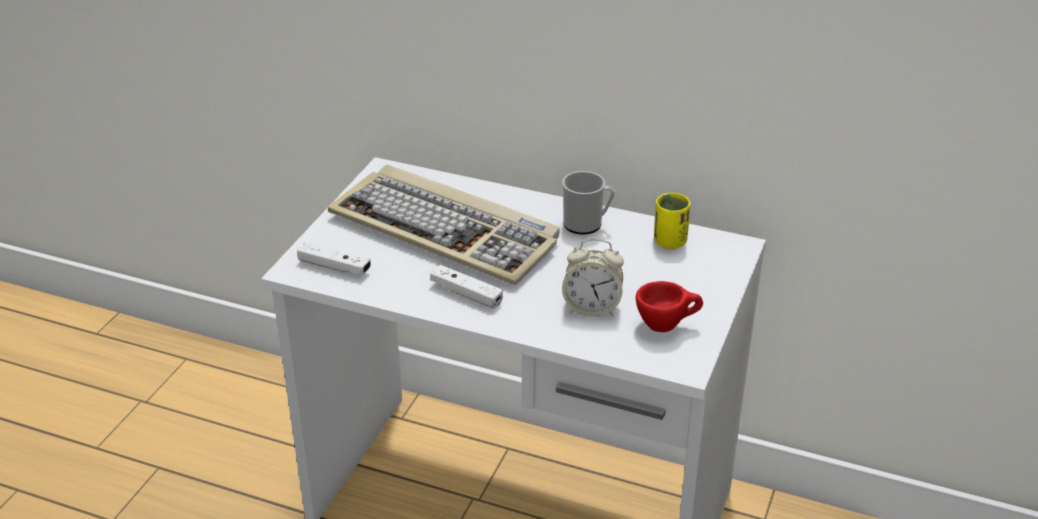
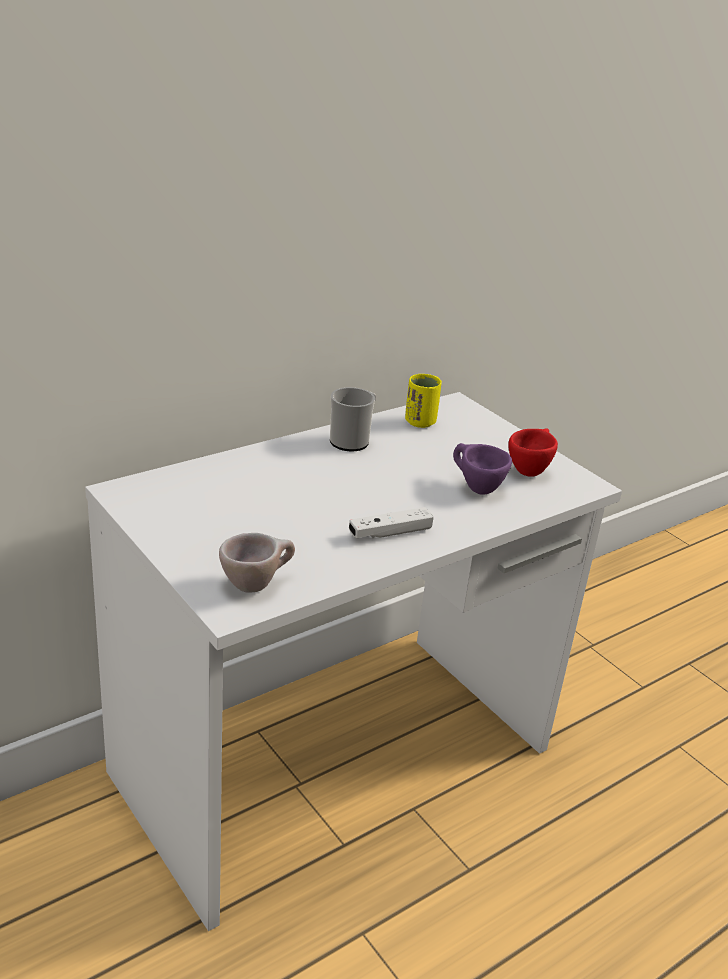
camera: 60 degrees left, 5 degrees down
(334, 266) = (257, 583): white game controller -> beige cup
(447, 230) = (275, 501): keyboard -> none
(592, 308) = (474, 487): alarm clock -> purple cup

